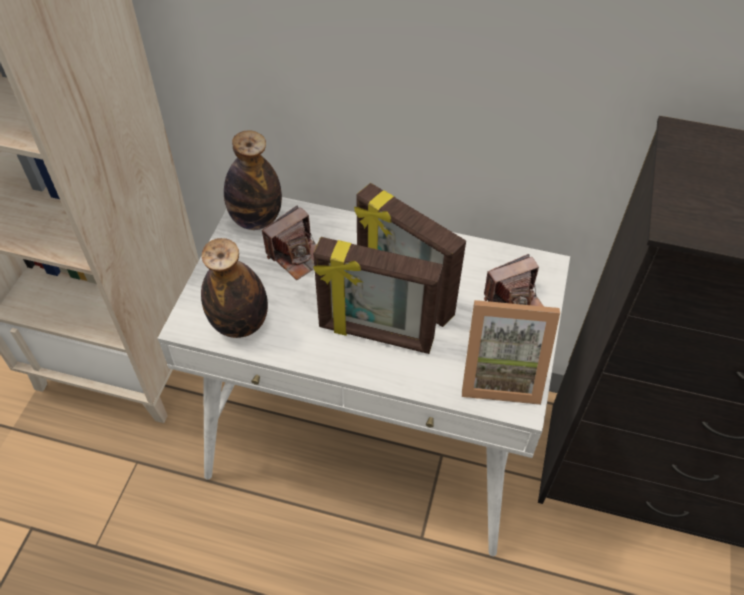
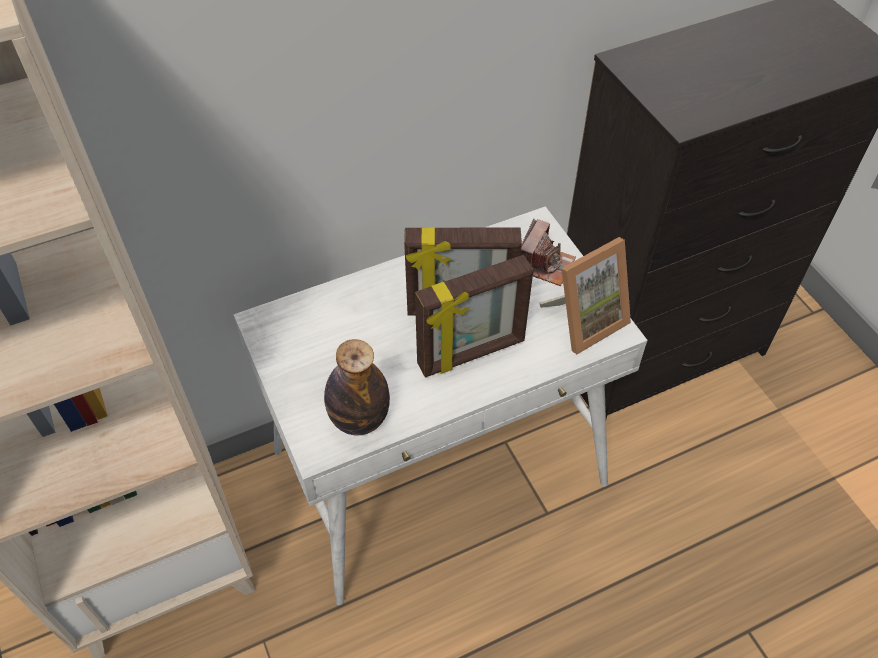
camera: 40 degrees left, 0 degrees up
(256, 219) = (280, 329): bottle -> none
(298, 255) = (347, 335): camera -> none

